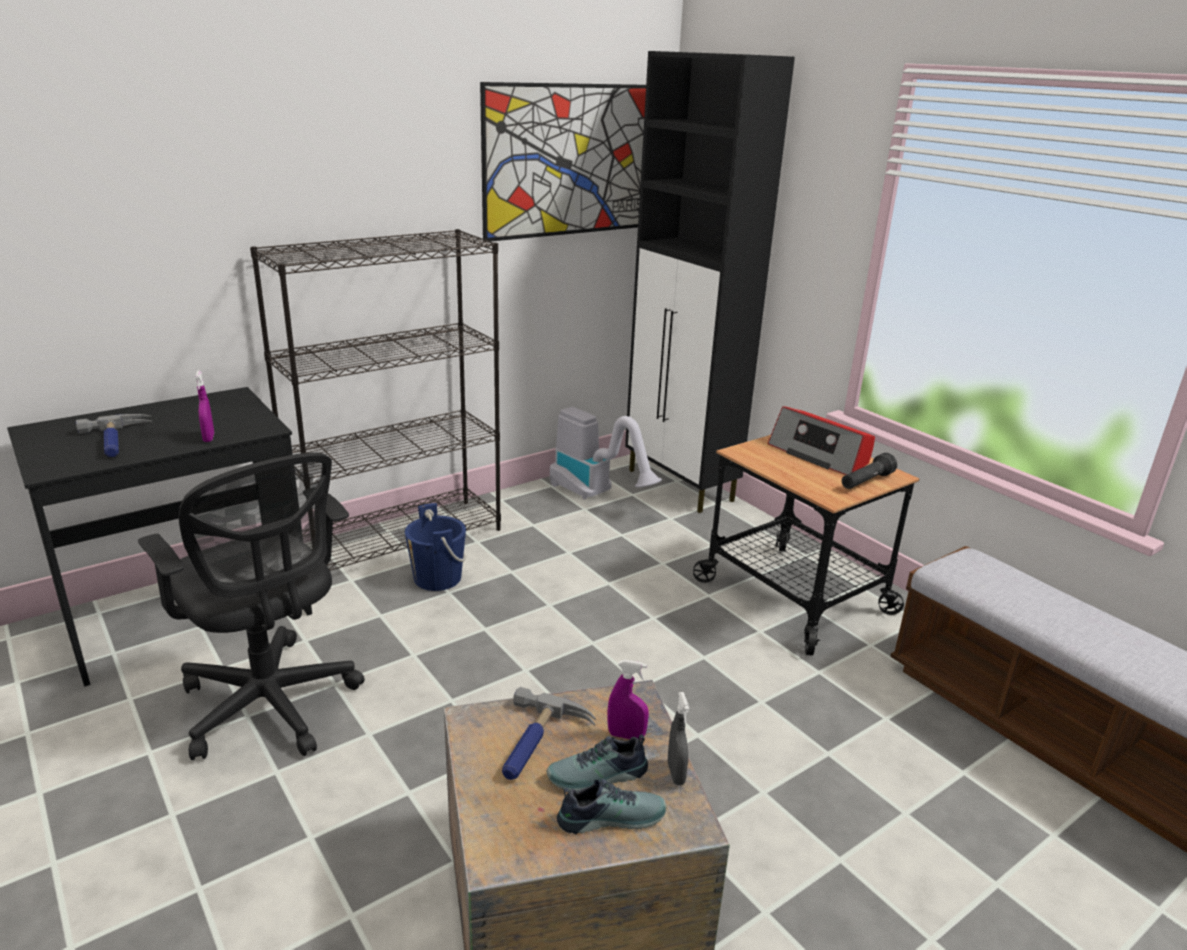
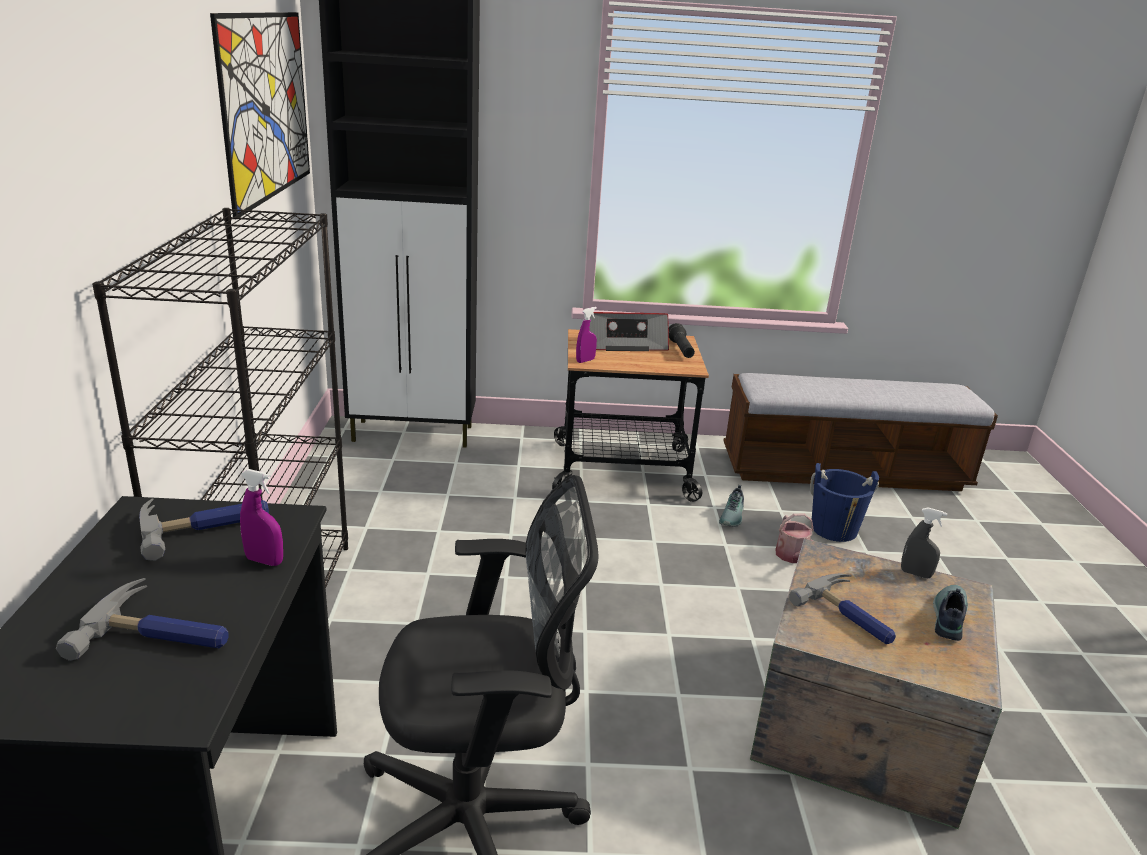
camera: 55 degrees left, 0 degrees up
(234, 413) = (205, 525): none -> hammer
(437, 578) = (381, 619): blue bucket -> blue bucket (834, 529)
(597, 494) = (366, 474): vacuum cleaner -> none
(598, 777) = (904, 605): shoe -> shoe (733, 516)
(626, 735) = (863, 575): purple spray bottle -> purple spray bottle (585, 360)
(806, 756) = (793, 557): none -> watering can

